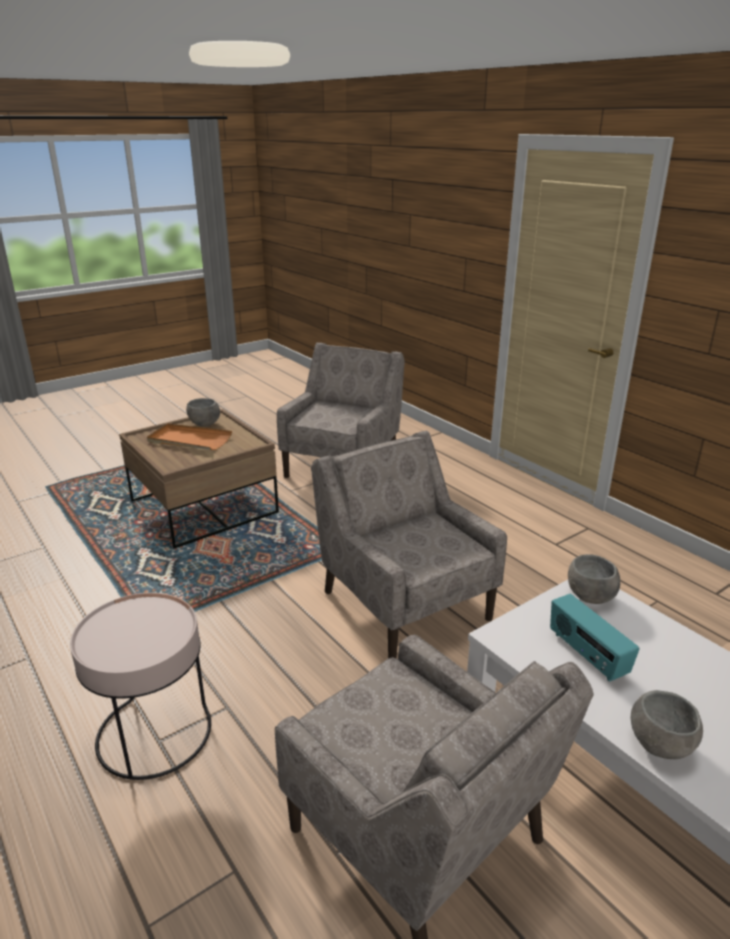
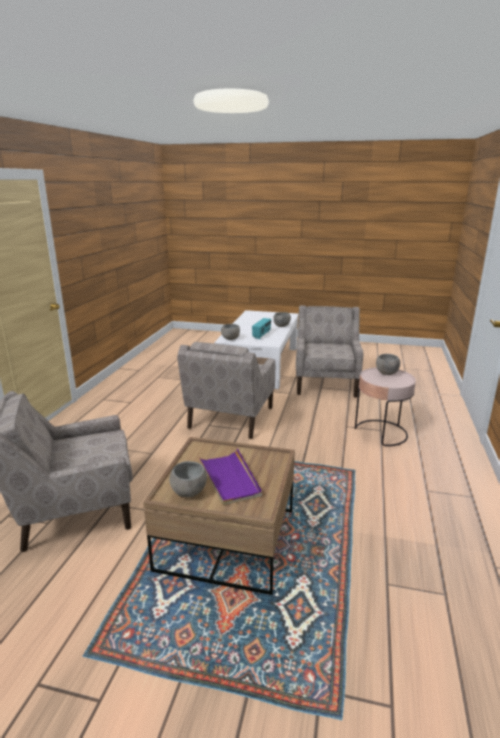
camera: 130 degrees left, 5 degrees down
(145, 645) = (386, 373): none -> grey bowl
(189, 440) = (229, 478): orange tray -> purple tray

